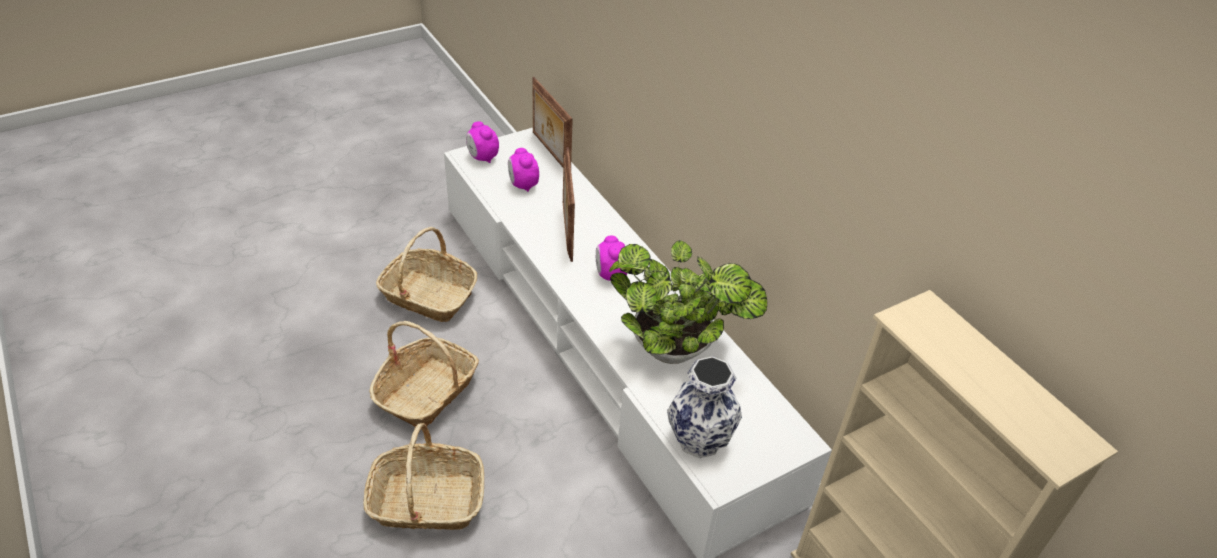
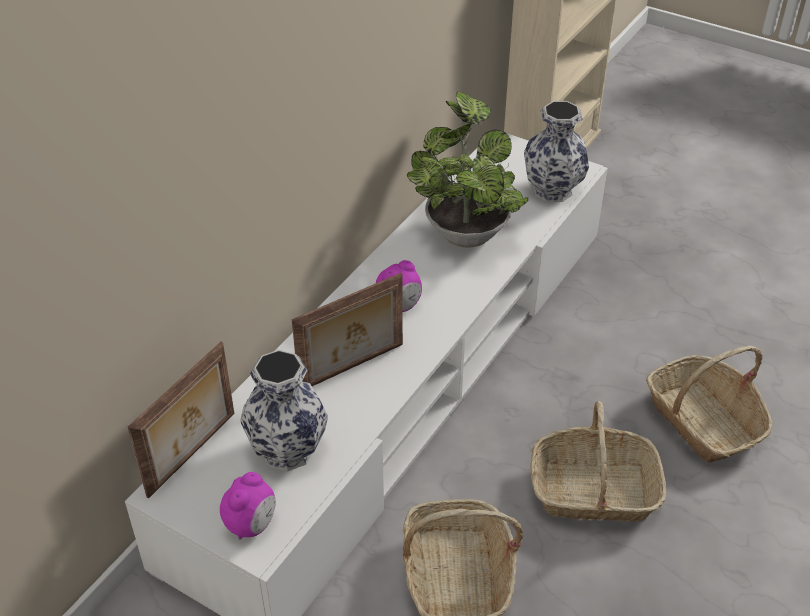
camera: 115 degrees left, 0 degrees up
(523, 185) = (288, 449): alarm clock -> vase

